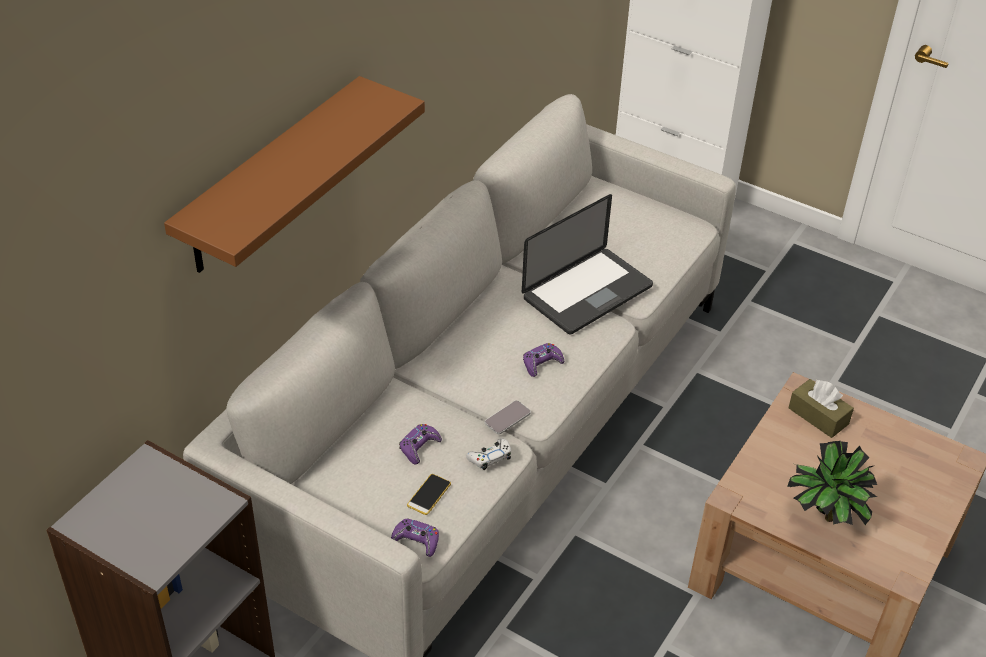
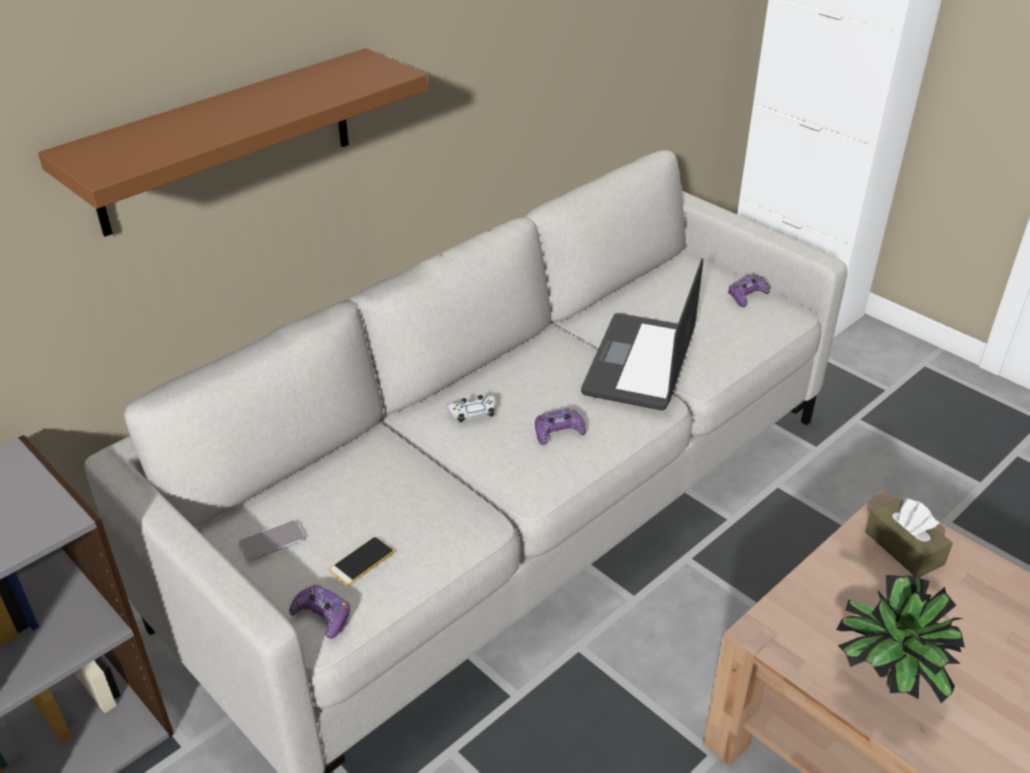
camera: 15 degrees right, 5 degrees down
(419, 447) = (374, 503): purple game controller -> purple game controller (747, 295)
(490, 457) = (454, 529): white game controller -> white game controller (472, 412)
(507, 418) = (494, 487): phone -> phone (272, 541)
(587, 292) = (639, 363): laptop -> laptop turned 135 degrees clockwise

